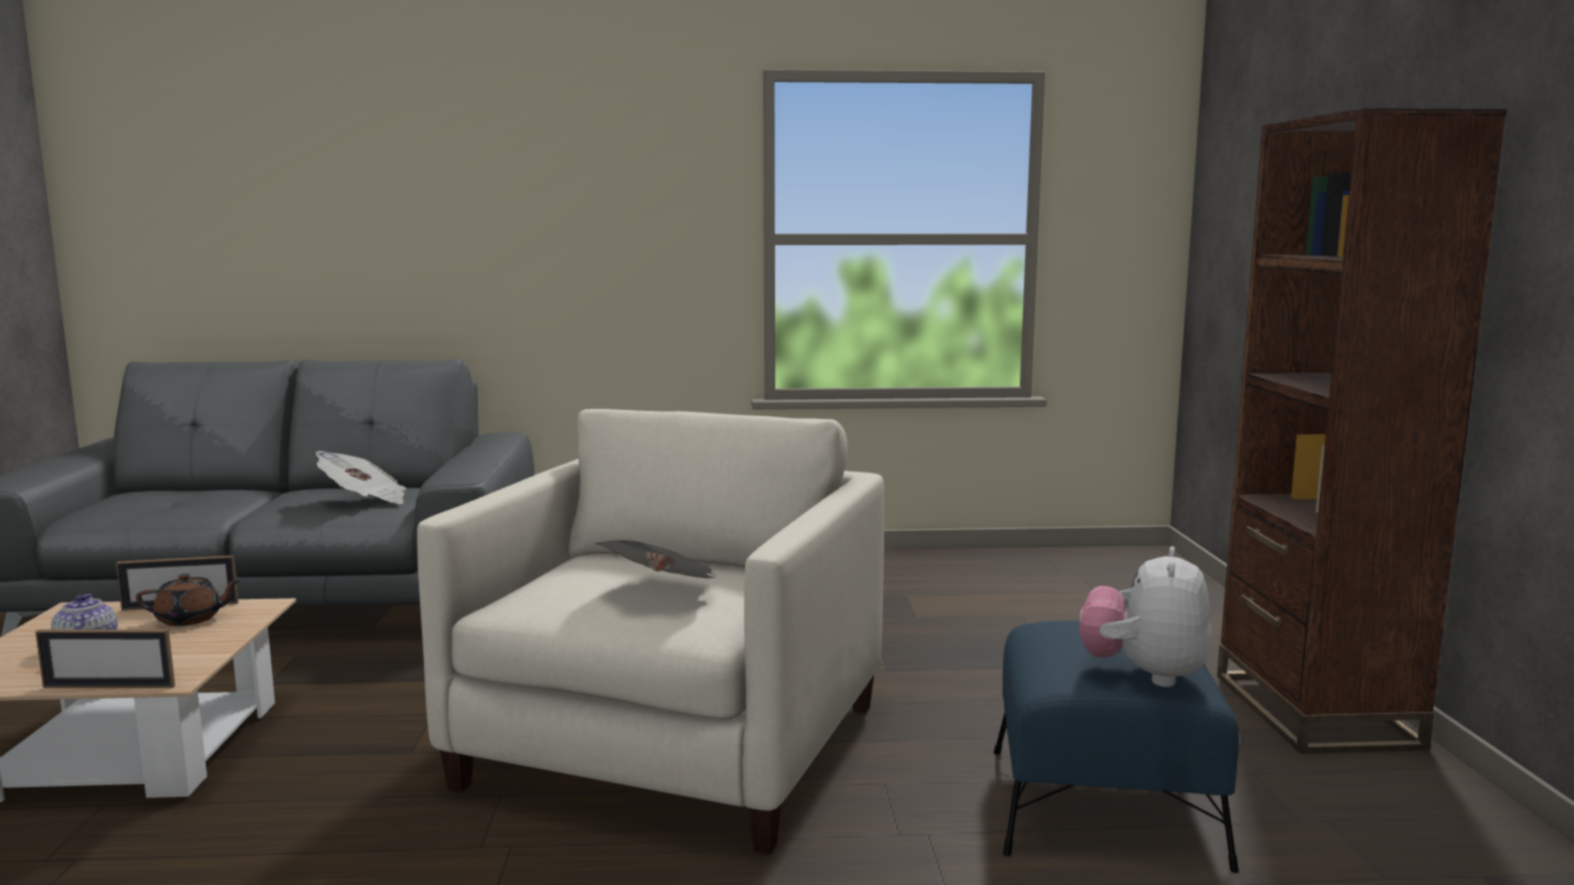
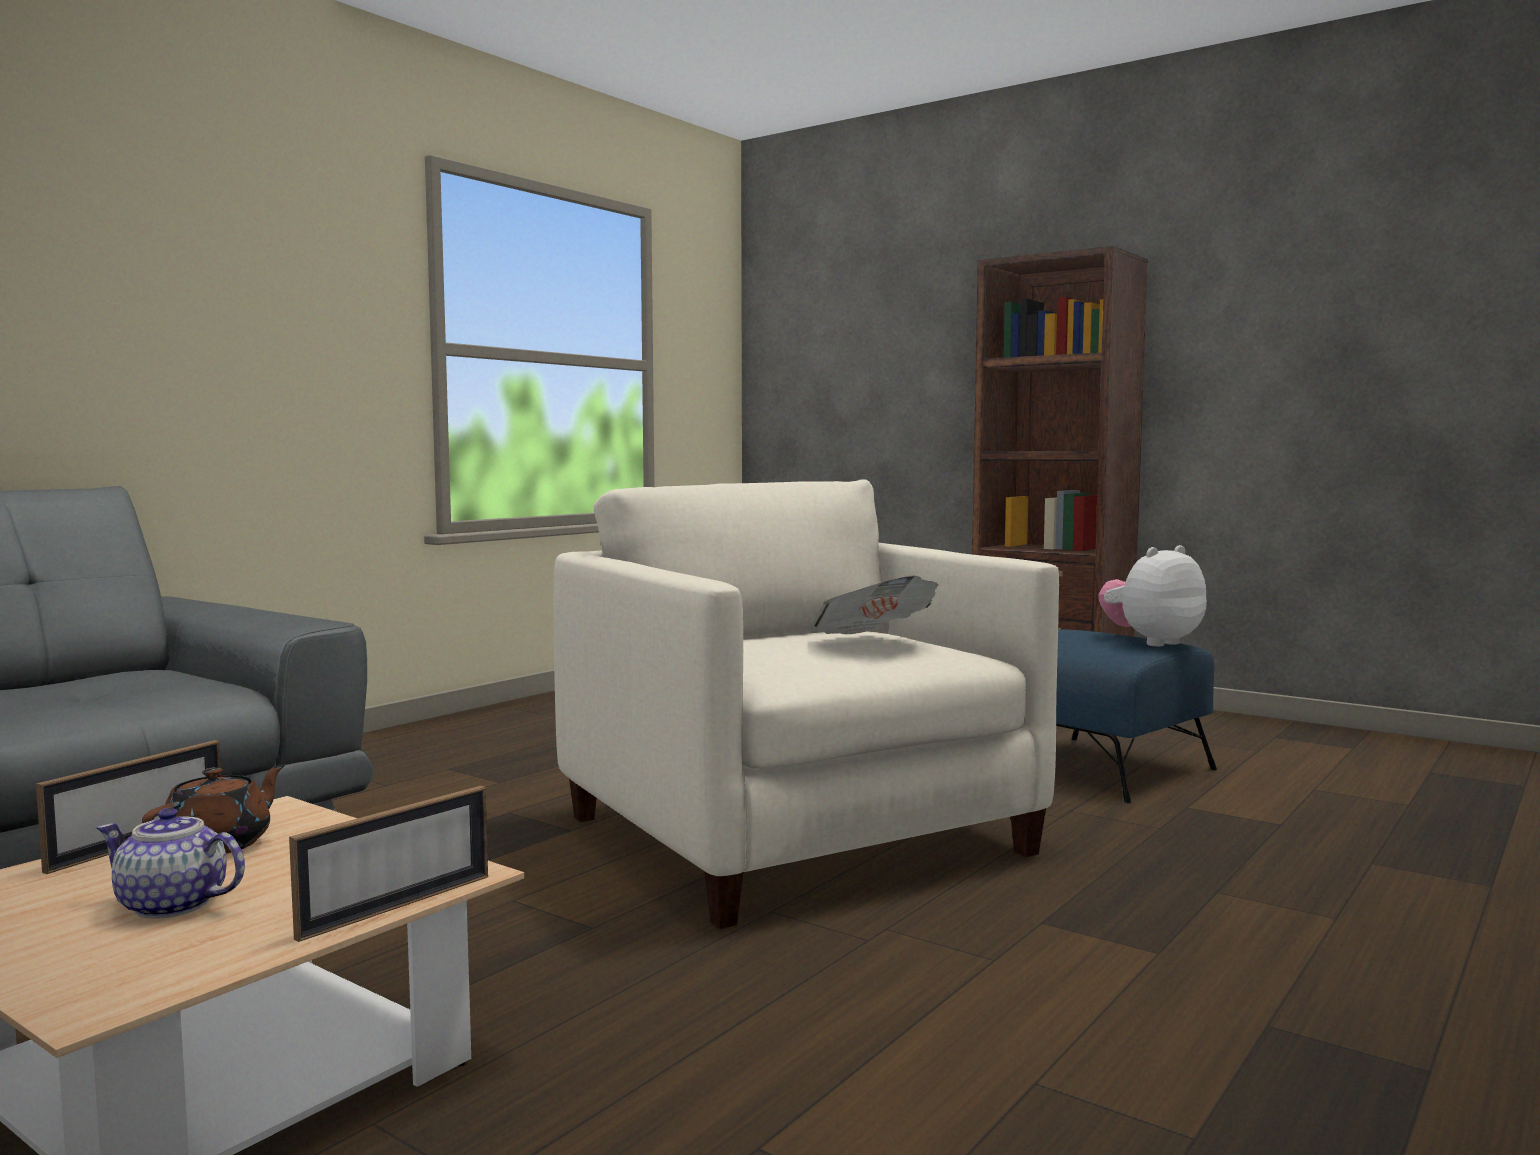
camera: 50 degrees left, 5 degrees down
(365, 500) = (126, 686): newspaper -> none
(1144, 675) = (1151, 642): plush toy -> plush toy turned 90 degrees clockwise

